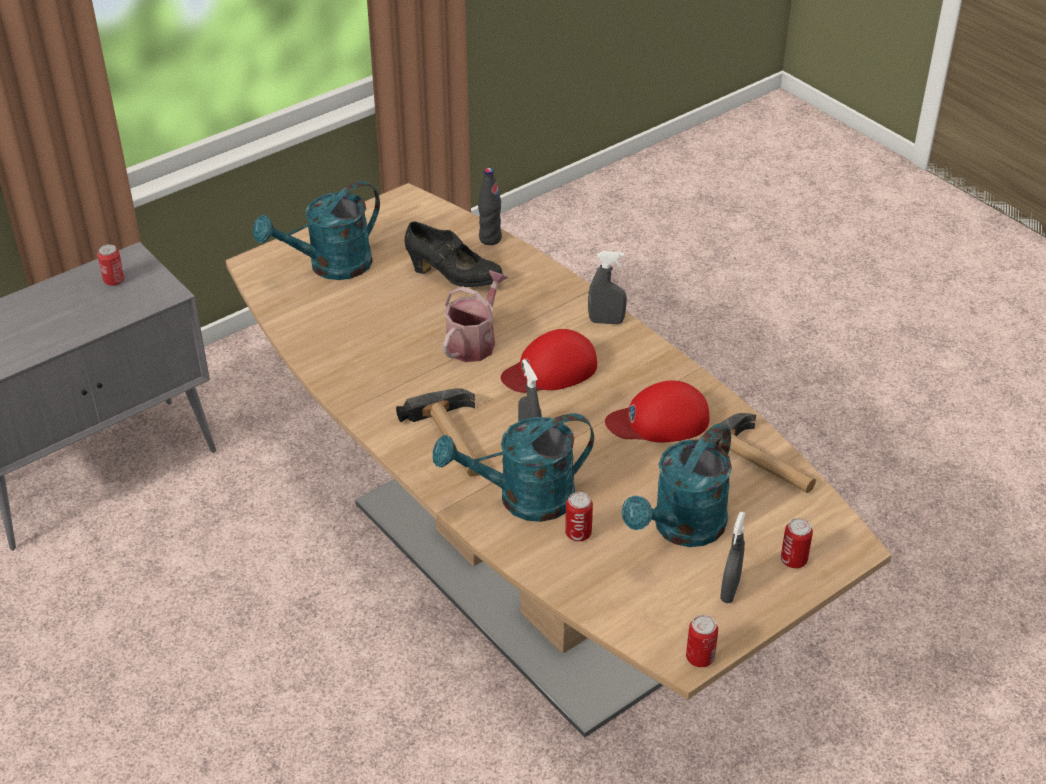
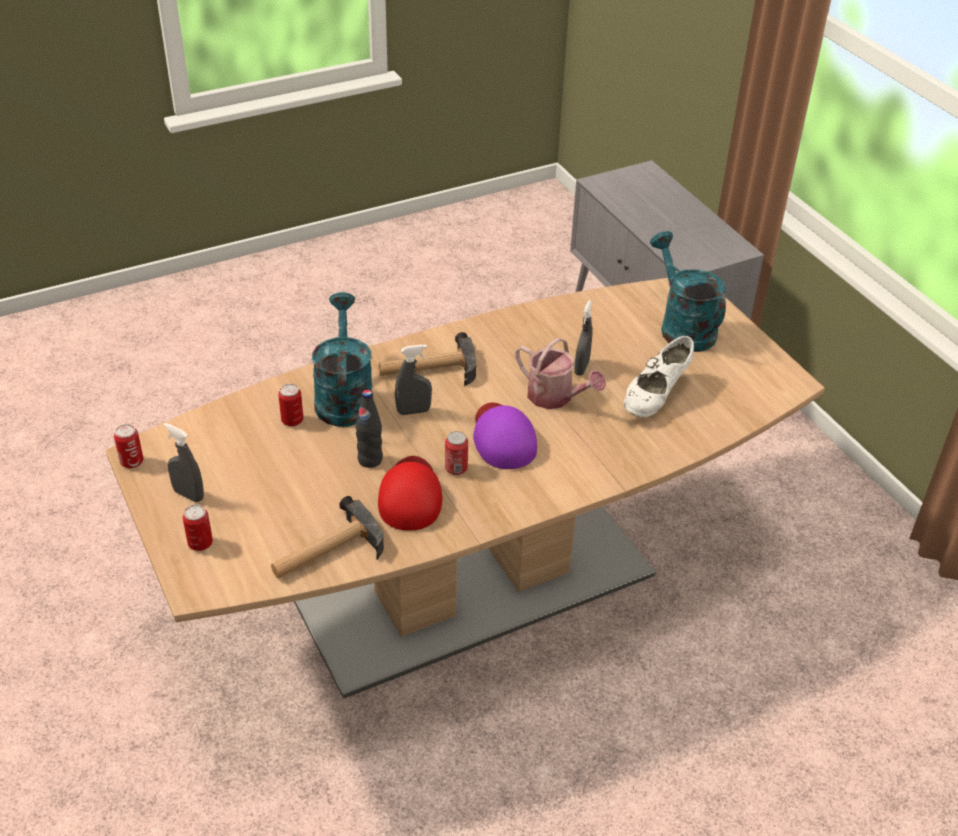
camera: 100 degrees right, 0 degrees up
(114, 280) = (707, 241): can -> can (456, 468)
(453, 277) = (655, 397): black shoe -> white shoe
(490, 239) = (718, 429): black bottle -> black bottle (370, 460)
(550, 370) = (502, 438): red cap -> purple cap
(606, 321) = (567, 488): grey spray bottle -> grey spray bottle (581, 368)
(681, 529) = (269, 481): turquoise watering can -> none

